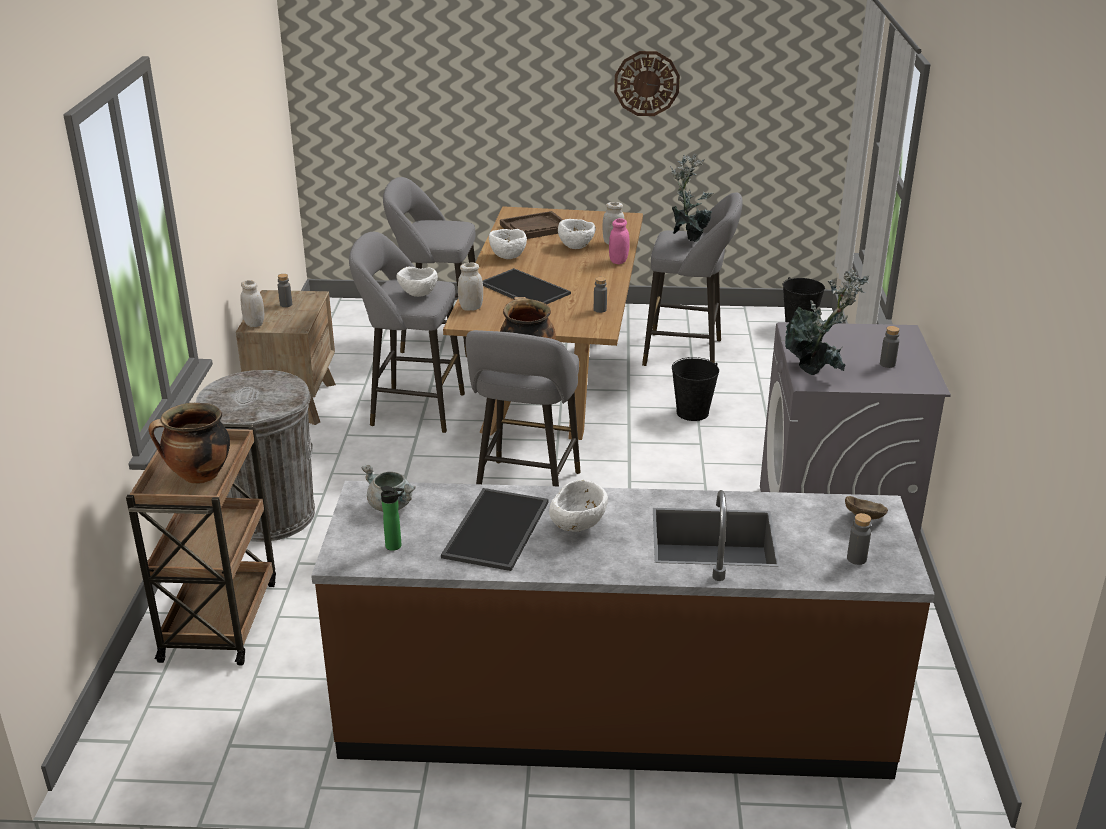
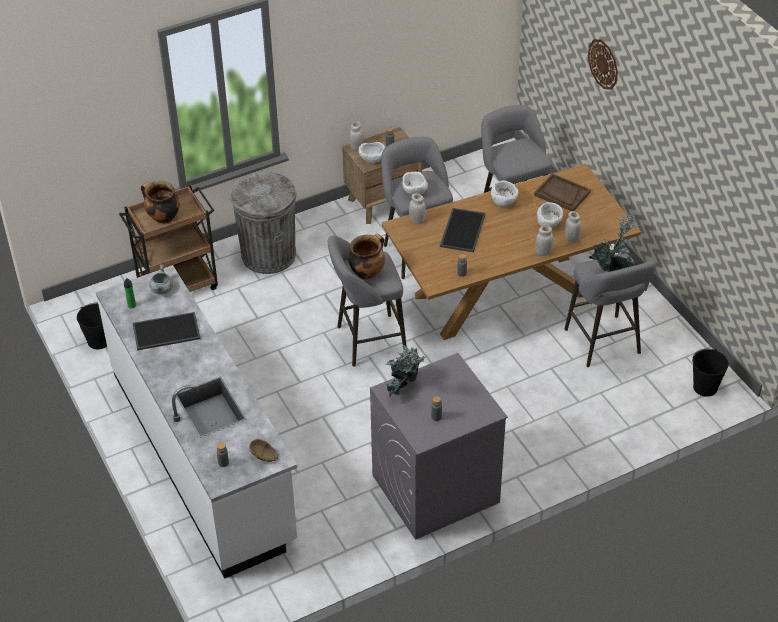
camera: 60 degrees right, 15 degrees up
(578, 527) = (186, 357): white bowl -> white bowl (372, 160)
(613, 714) = (203, 456): brown counter -> white counter
(618, 261) = (543, 253): pink jar -> white jar
(646, 83) = (680, 145): wall clock -> wall clock (603, 64)
(692, 413) = (521, 377): black bucket -> black bucket (99, 341)

